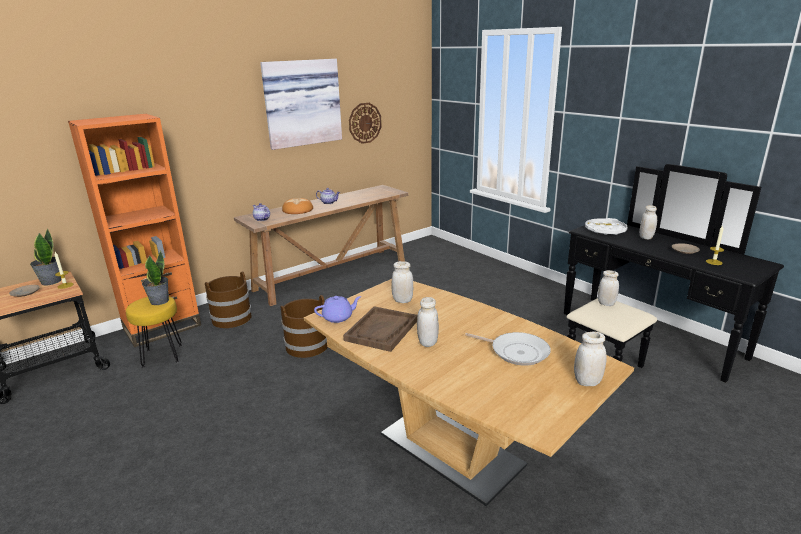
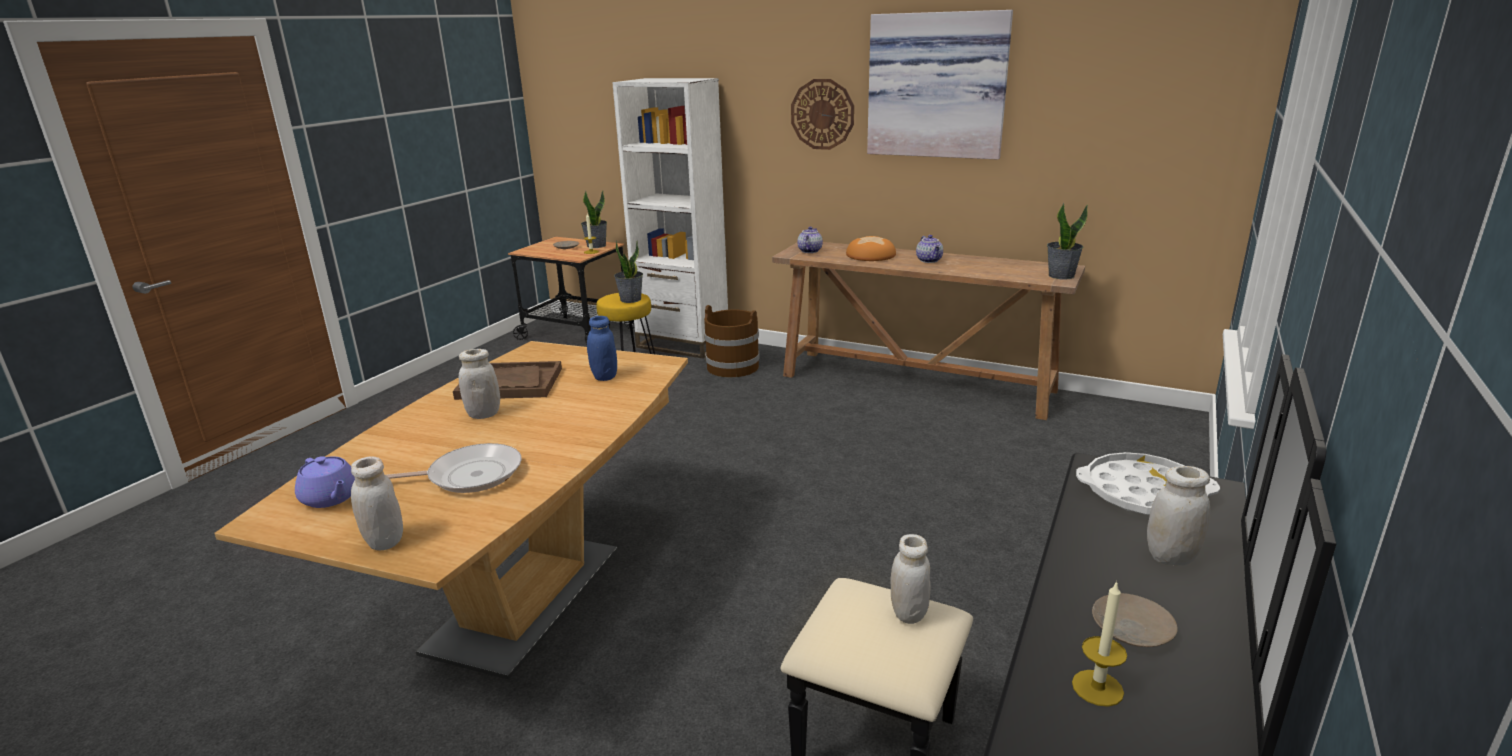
camera: 65 degrees right, 0 degrees up
(162, 327) = (683, 344): orange bookcase -> white bookcase
(307, 345) = (707, 428): brown bucket -> none
(338, 317) = (536, 355): purple teapot -> purple teapot (331, 498)
(365, 123) = (1066, 137): wall clock -> wall clock (822, 114)
(390, 190) = (1061, 275): none -> potted plant
(402, 300) = (604, 376): white jar -> blue jar
(516, 352) = (470, 475): frying pan -> frying pan turned 105 degrees counterclockwise

